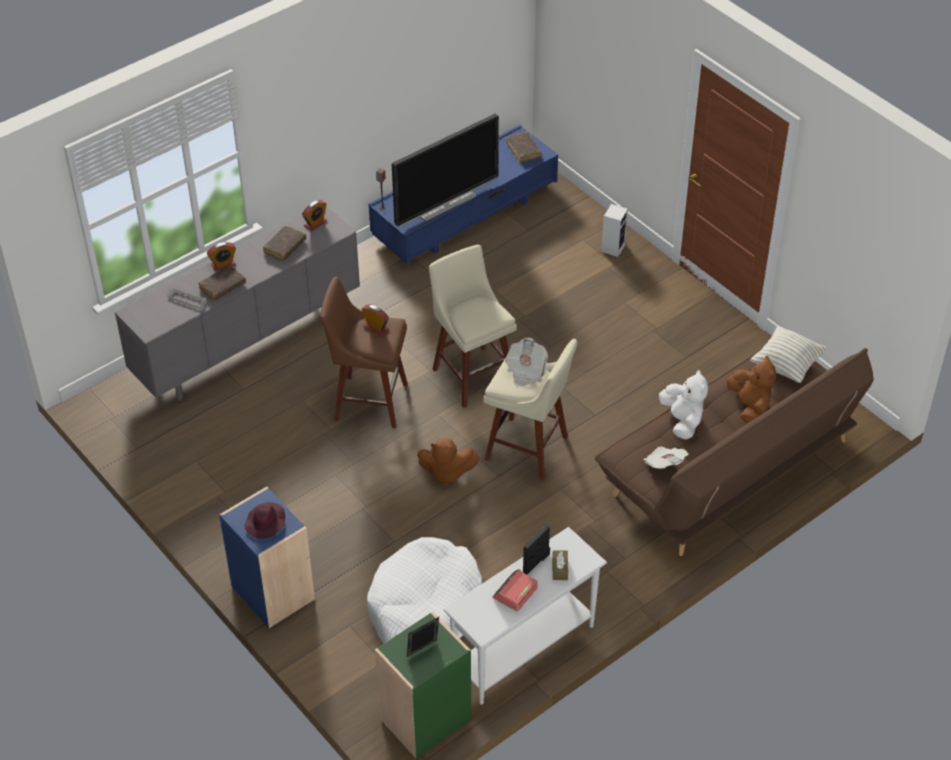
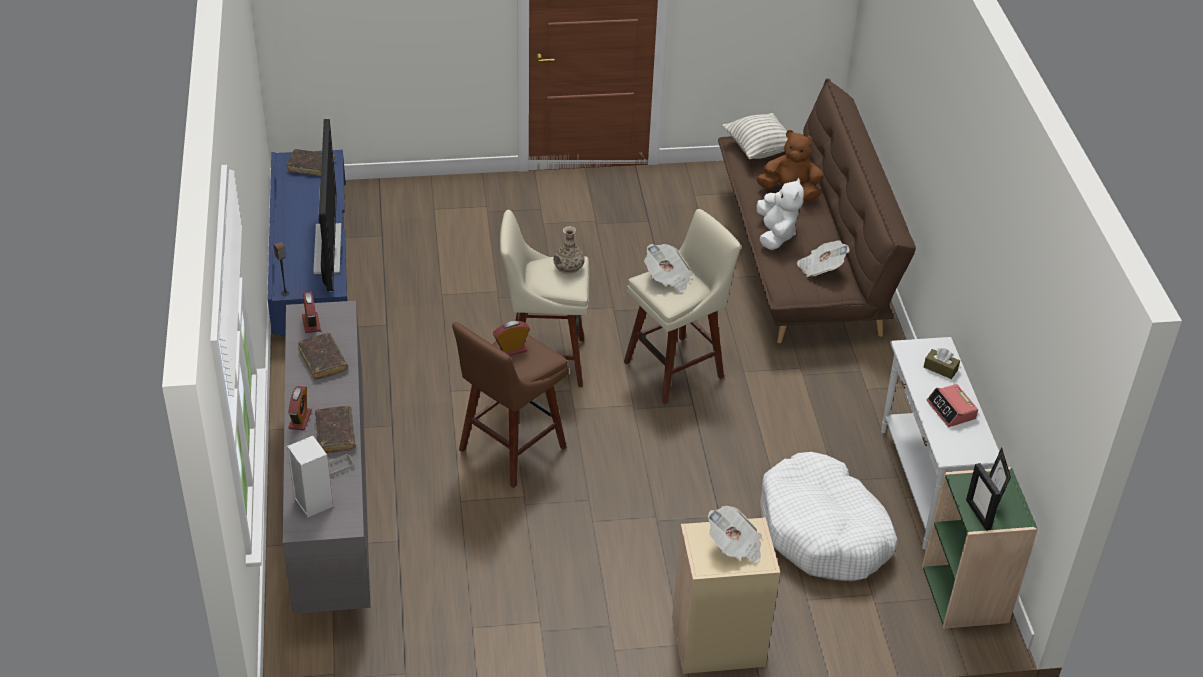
camera: 60 degrees left, 5 degrees down
(265, 523) = (735, 546): purple hat -> newspaper
(271, 592) = (717, 643): blue bookcase -> beige bookcase
(446, 472) = (658, 437): brown plush toy -> none
(489, 315) = (568, 267): none -> vase
(536, 563) = (923, 380): picture frame -> picture frame (979, 514)
(613, 247) = (464, 196): speaker -> speaker (311, 501)
(682, 421) = (775, 235): white plush toy -> white plush toy turned 75 degrees clockwise

